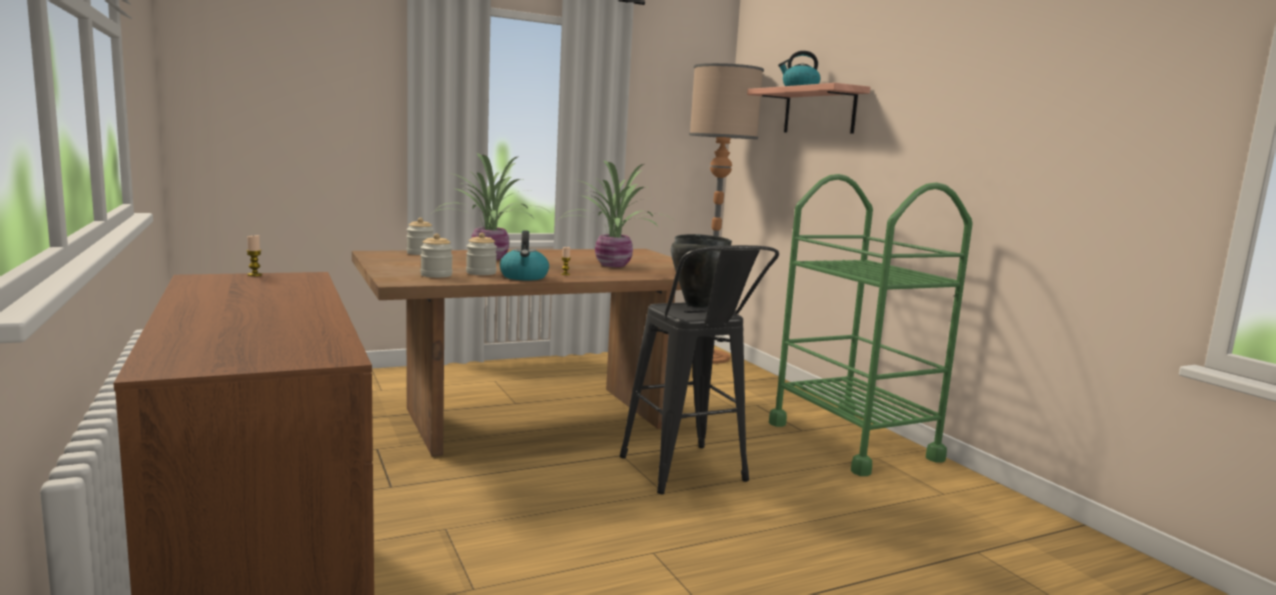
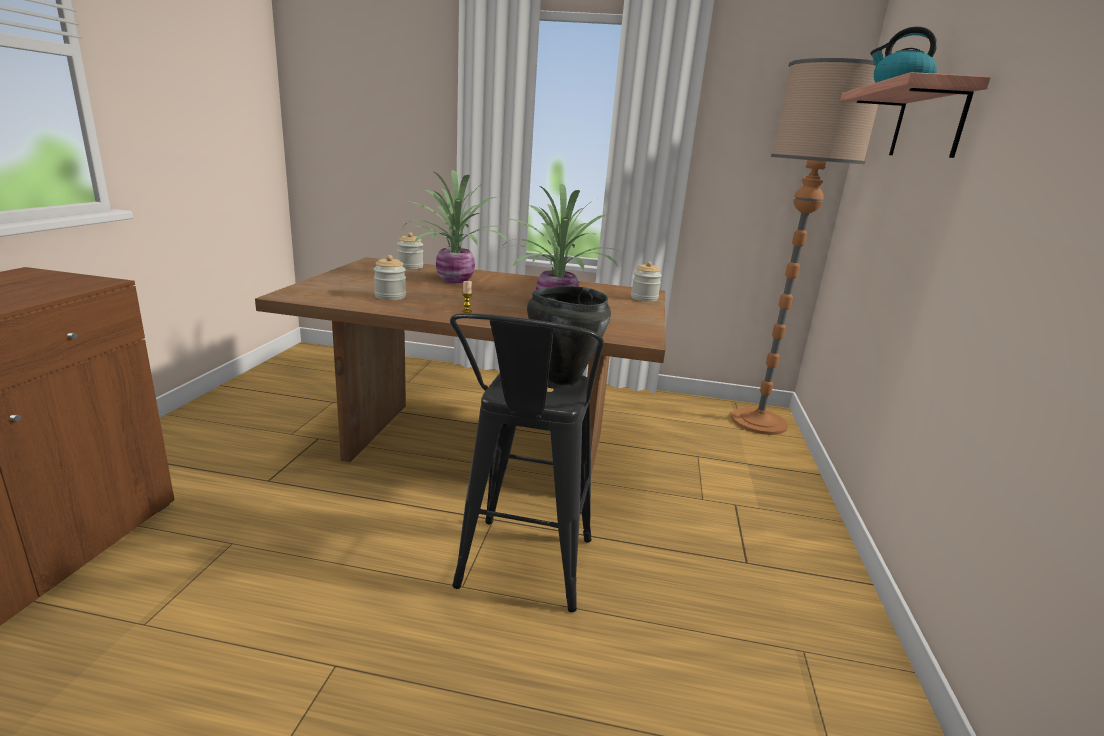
camera: 35 degrees right, 10 degrees up
(254, 275) = (67, 275): candle -> none
(436, 275) = (342, 293): jar -> jar (644, 298)
(524, 277) = (413, 308): kettle -> none
(852, 441) = (800, 607): green cart -> none

